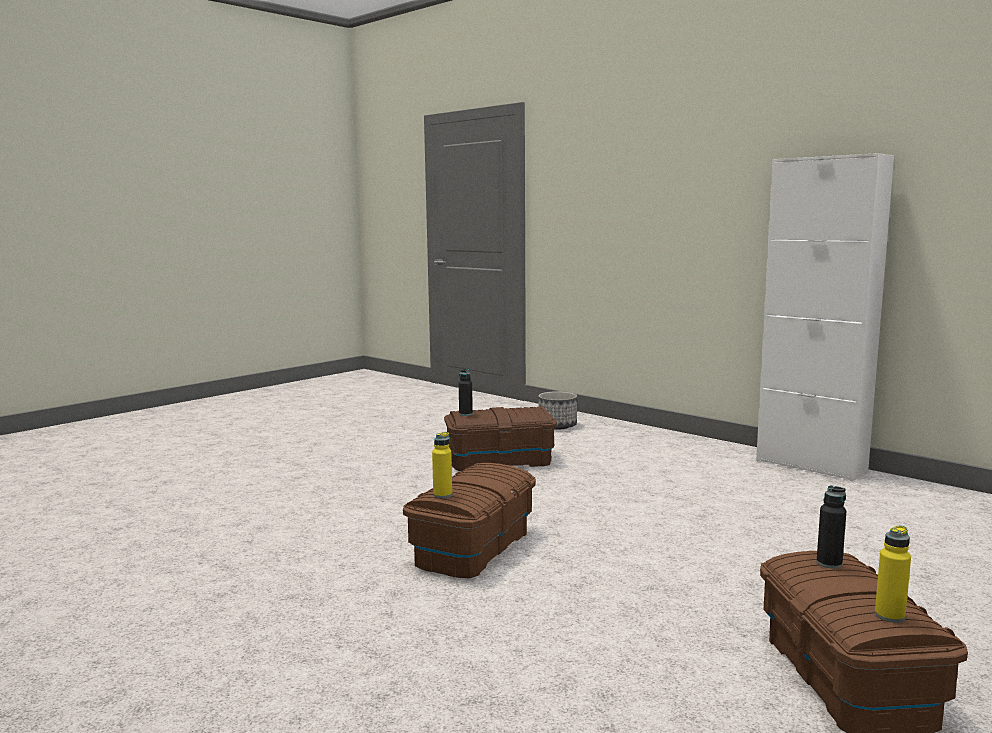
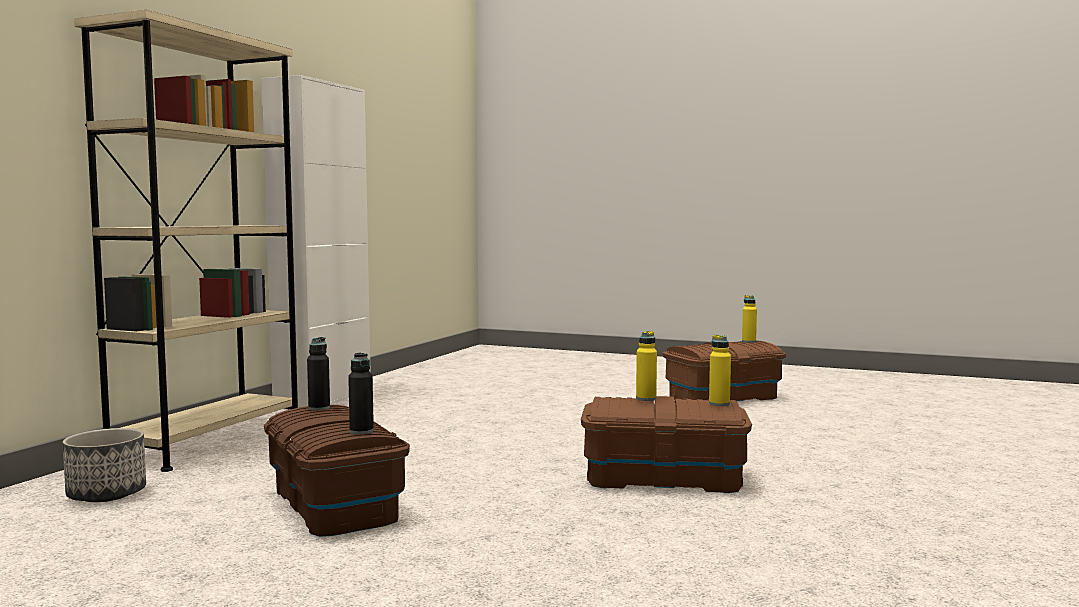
camera: 110 degrees left, 5 degrees down
(480, 475) = (646, 399): none -> yellow bottle
(663, 438) = (209, 442): none -> beige bookcase
(829, 563) = (698, 345): black bottle -> black bottle (319, 408)

